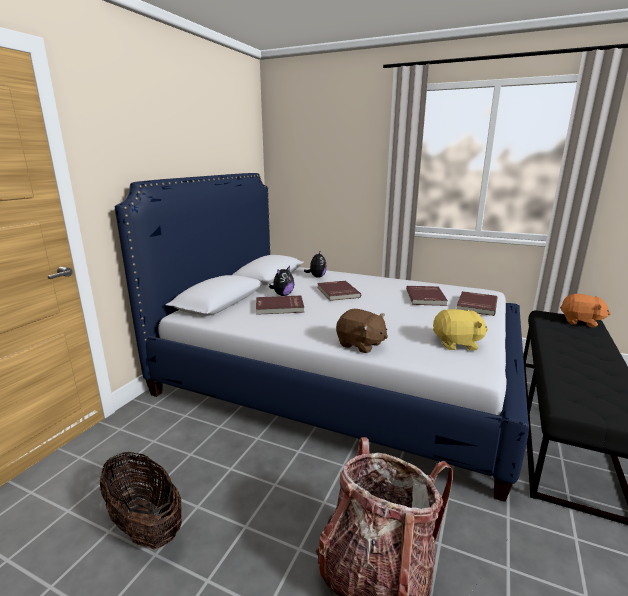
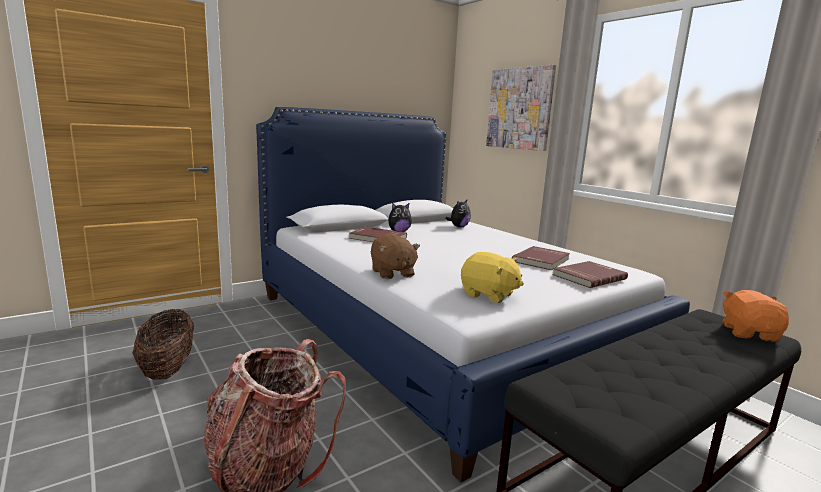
camera: 30 degrees right, 5 degrees down
(337, 292) = (452, 239): red book -> none
(345, 163) = (519, 108): none -> picture
(580, 322) = (749, 333): orange plush toy -> orange plush toy turned 135 degrees counterclockwise

